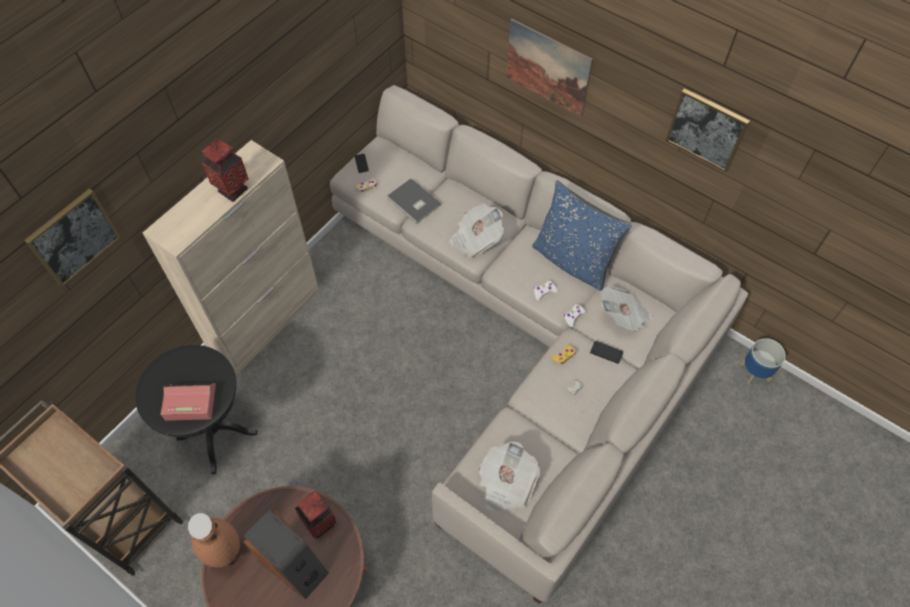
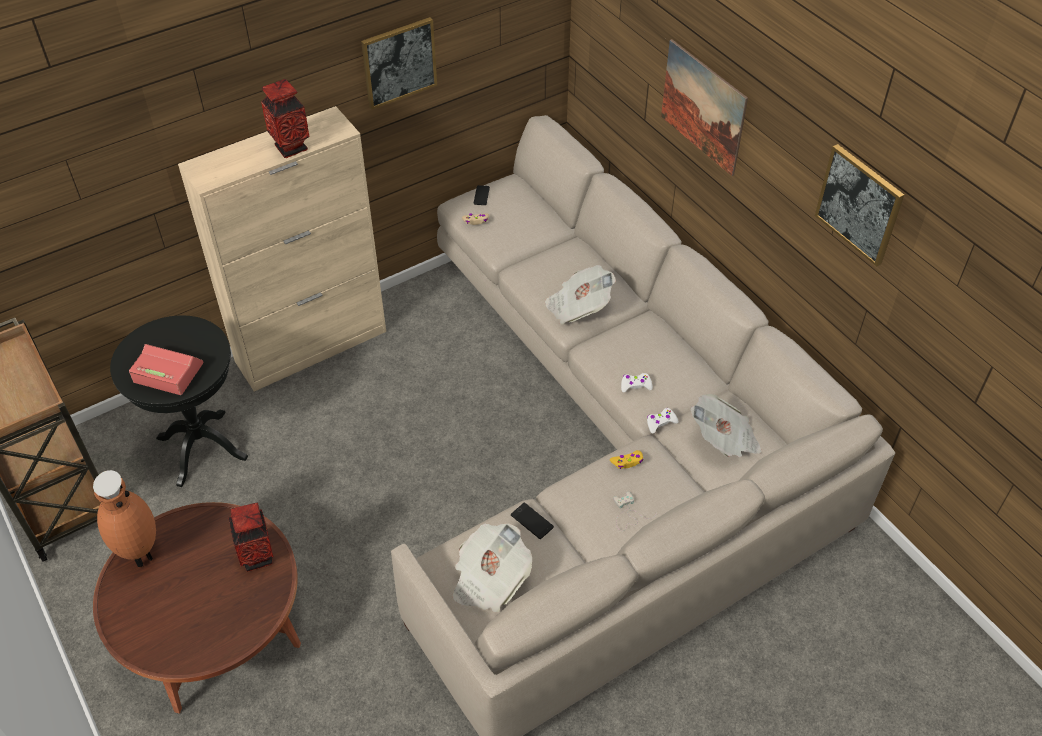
camera: 20 degrees right, 10 degrees down
(73, 237) = (97, 136): picture -> picture (399, 62)
(294, 564) = (208, 590): speaker -> none
(413, 203) = (522, 250): grey book -> none
(573, 261) = (687, 362): blue pillow -> none
(606, 352) = (683, 474): phone -> phone (532, 521)
(755, 372) = (897, 579): planter -> none

